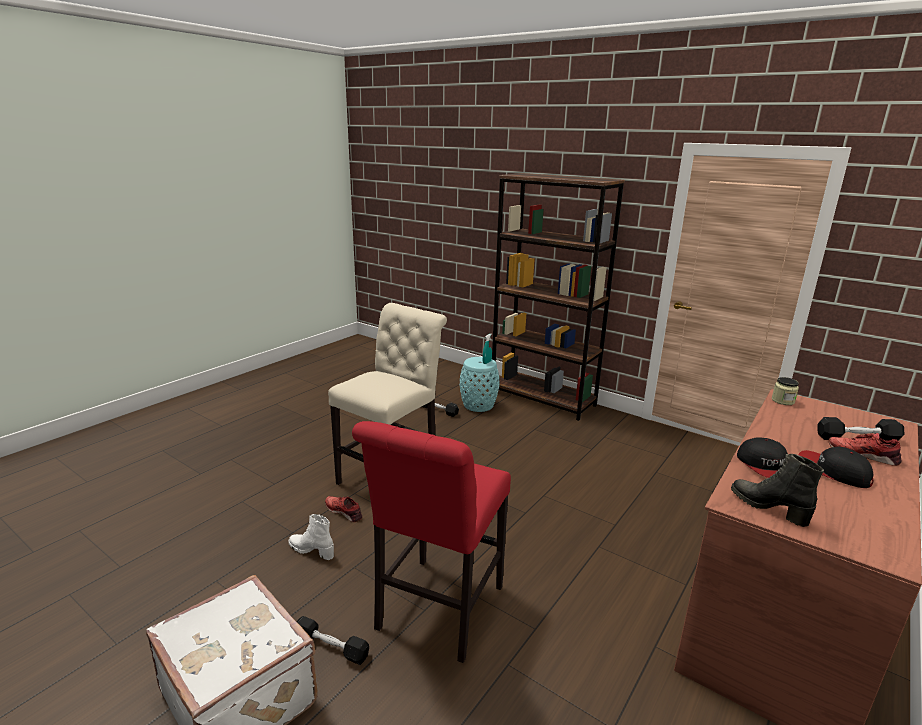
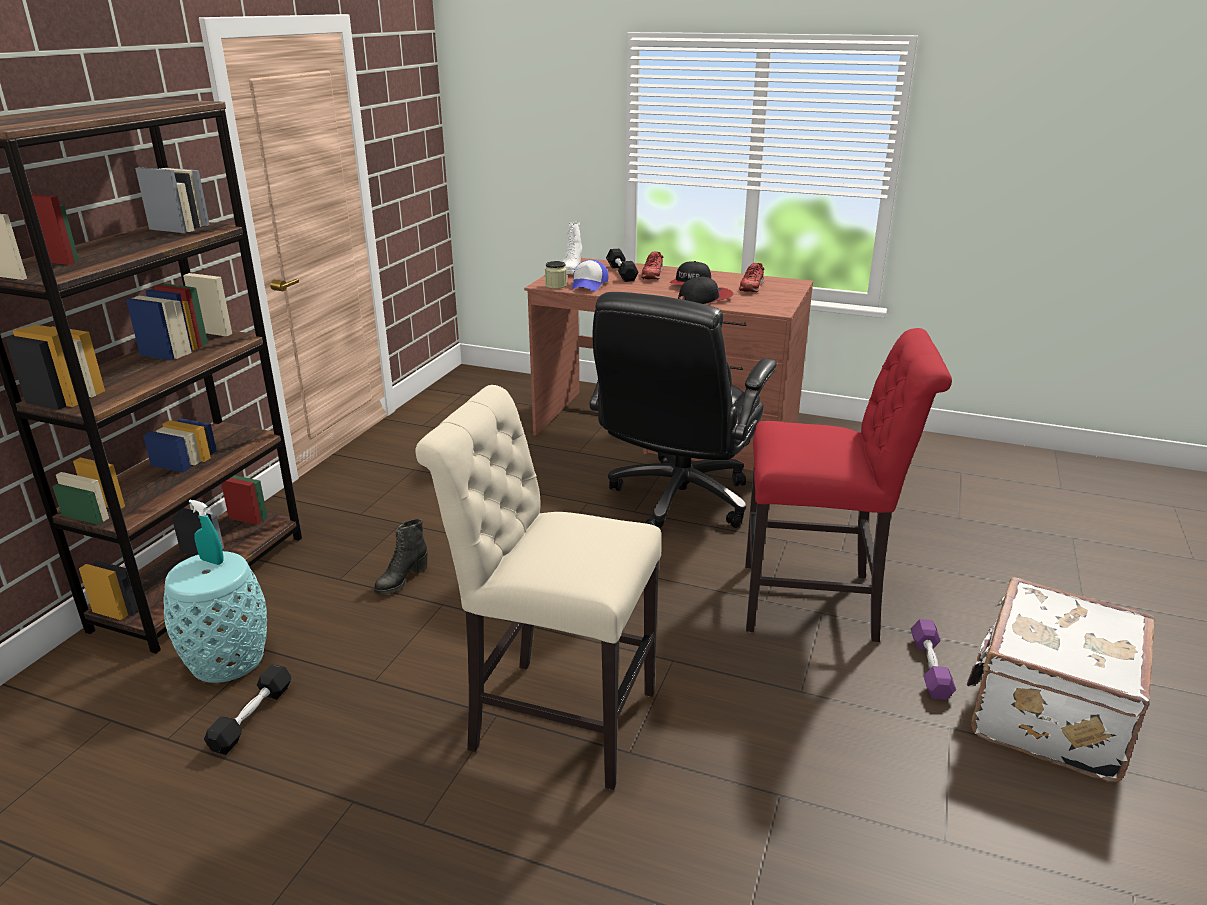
camera: 105 degrees left, 5 degrees up
(312, 550) = (802, 750): white boot -> white boot (571, 270)
(331, 647) = (930, 668): black dumbbell -> purple dumbbell
(344, 511) = (688, 747): red shoe -> red shoe (751, 286)
(615, 575) = (676, 501): none -> black office chair
(769, 508) = (770, 302): black boot -> black boot (401, 580)
(794, 415) = (589, 285): none -> cap

